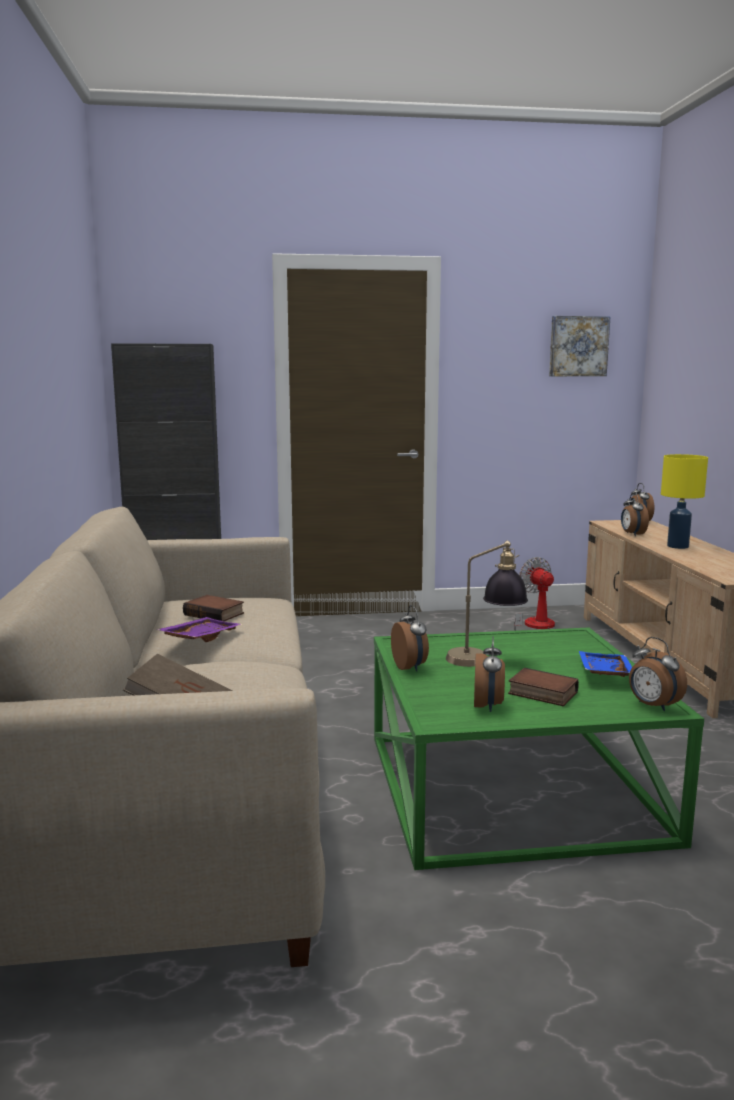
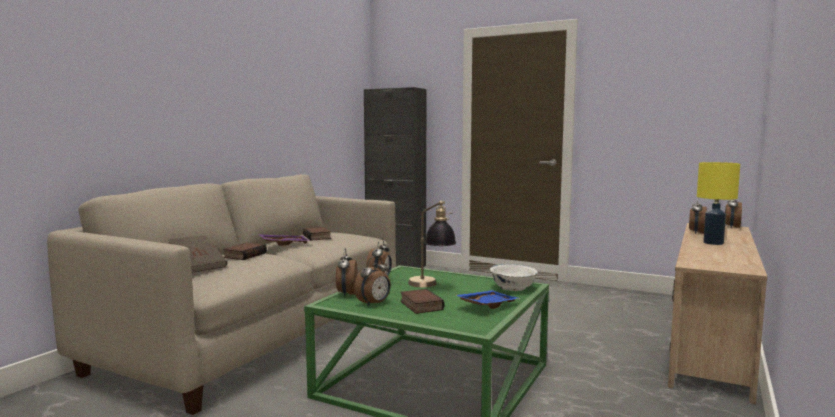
camera: 35 degrees right, 5 degrees down
(206, 673) = (244, 255): none -> book
(535, 627) = (627, 304): fan -> none
(571, 641) = (512, 287): none -> white bowl
(578, 346) = (694, 79): picture -> none
(652, 706) = (471, 326): alarm clock -> alarm clock (346, 294)

